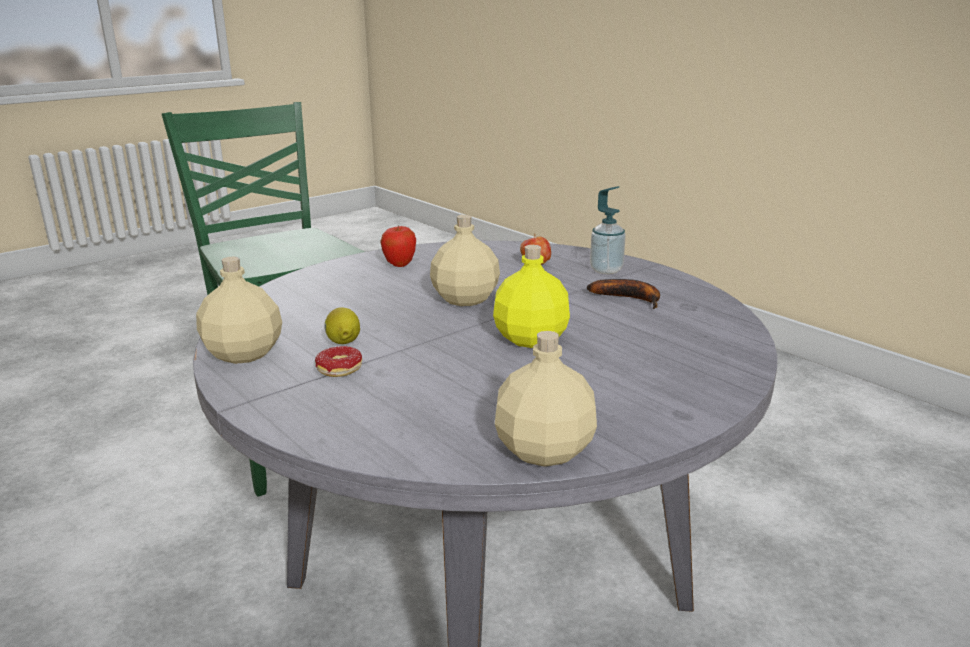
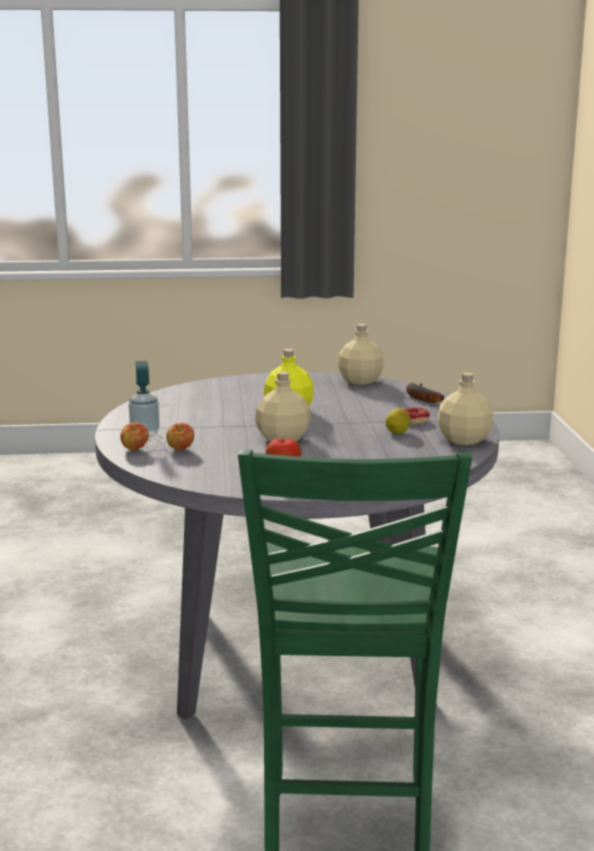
camera: 145 degrees left, 5 degrees down
(573, 255) = (135, 449): none -> apple
(630, 298) = (182, 415): banana -> banana (419, 397)

